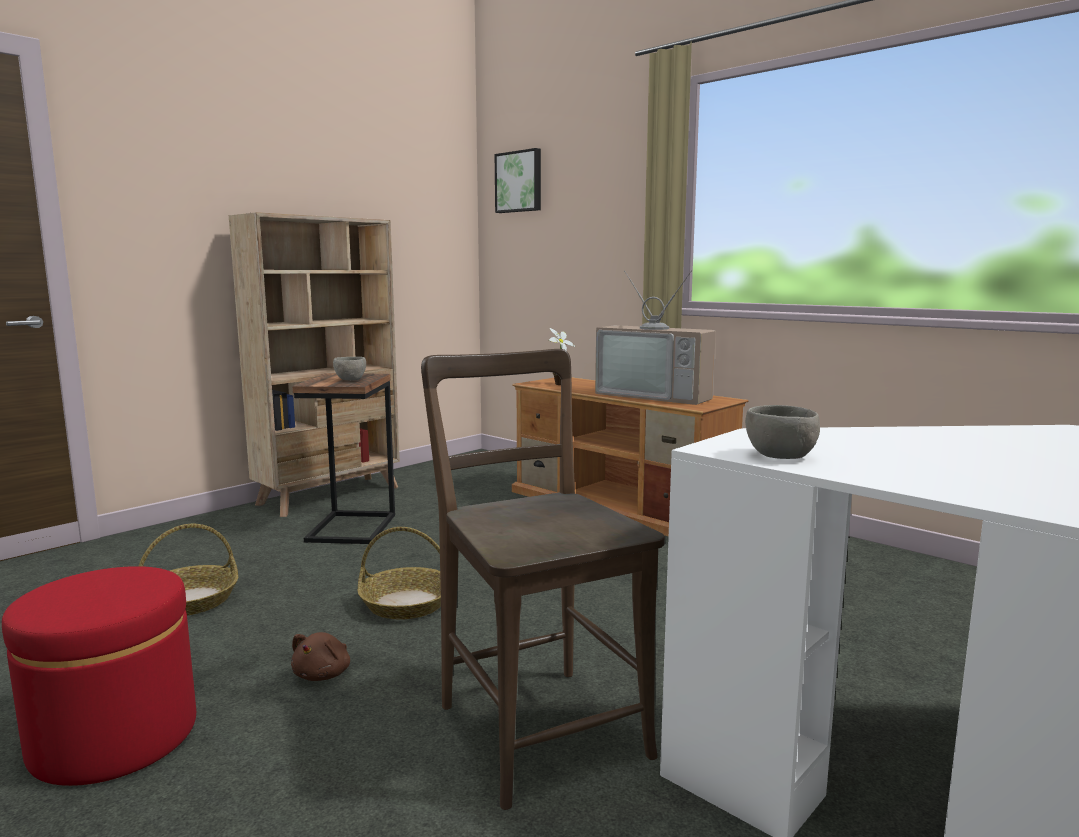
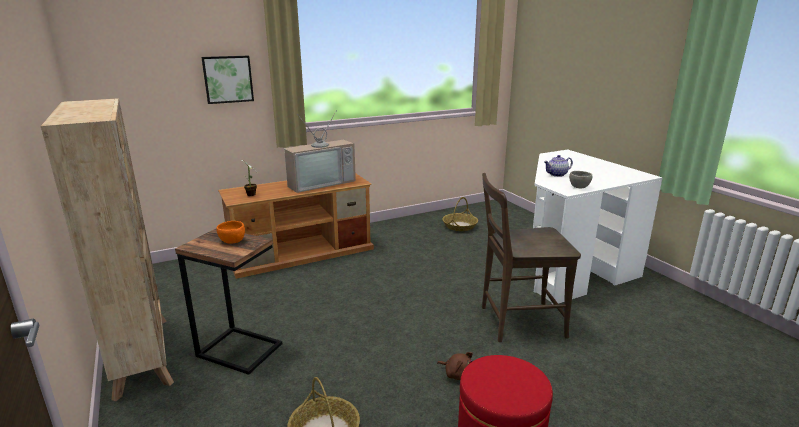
camera: 70 degrees left, 10 degrees up
(349, 380) = (232, 241): grey bowl -> orange bowl
(407, 604) = (388, 340): basket -> basket (459, 226)
(519, 182) = (120, 42): picture -> picture (228, 79)
(864, 439) = (557, 175): none -> teapot

